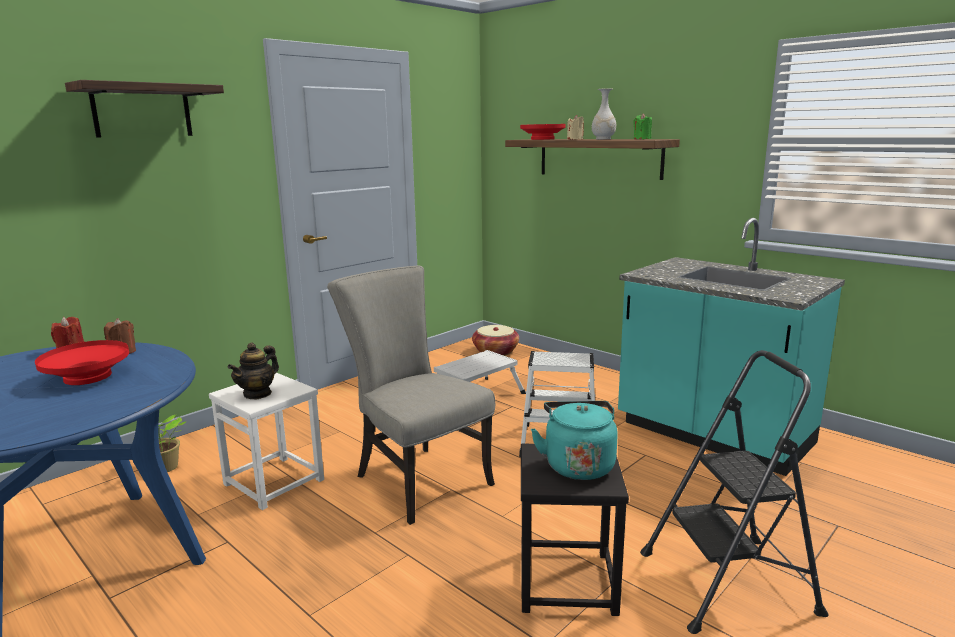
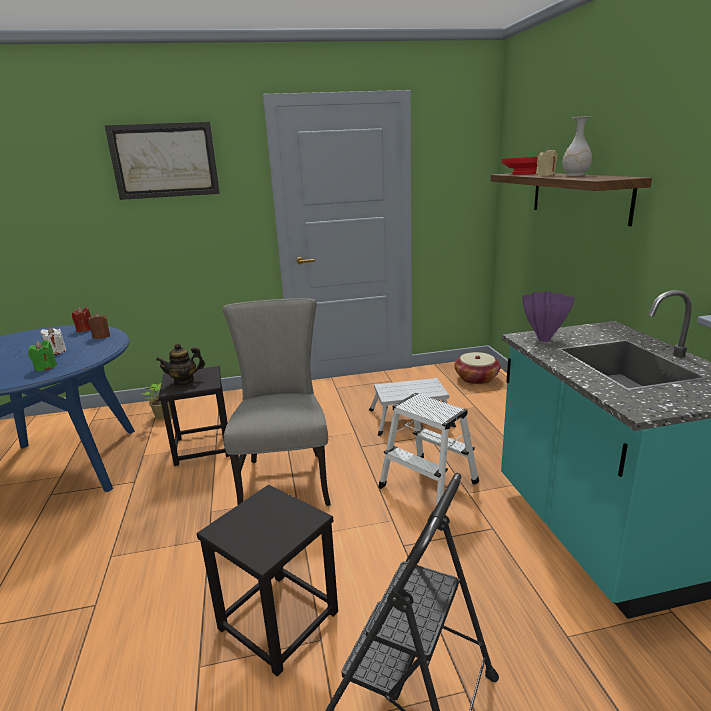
camera: 35 degrees right, 5 degrees up
(87, 377) = (56, 352): red bowl -> white candle
(142, 111) = (165, 161): shelf -> picture
(275, 482) = (203, 447): white stool -> black stool
(578, 464) = (274, 524): turquoise kettle -> none
(642, 139) = (609, 176): green candle -> green candle (45, 367)
(656, 273) = (544, 339): none -> purple vase

